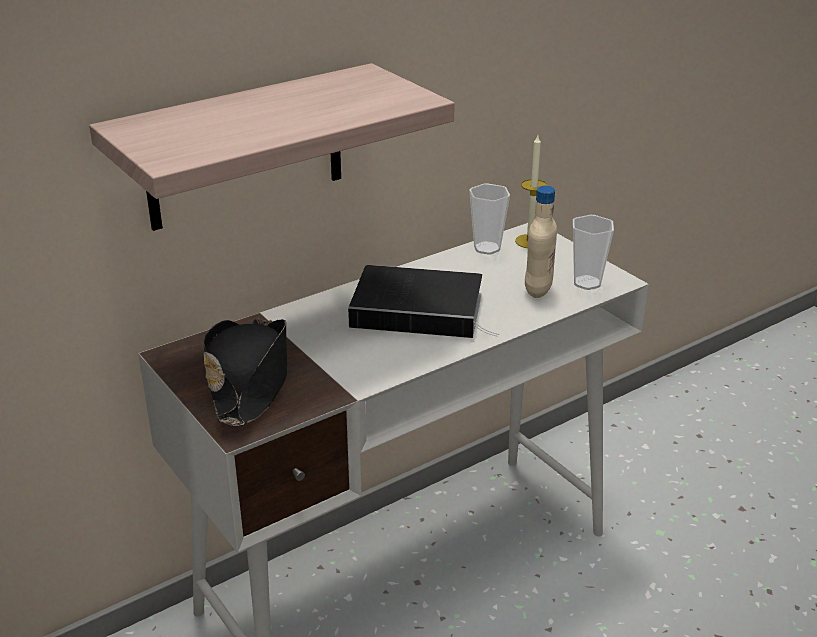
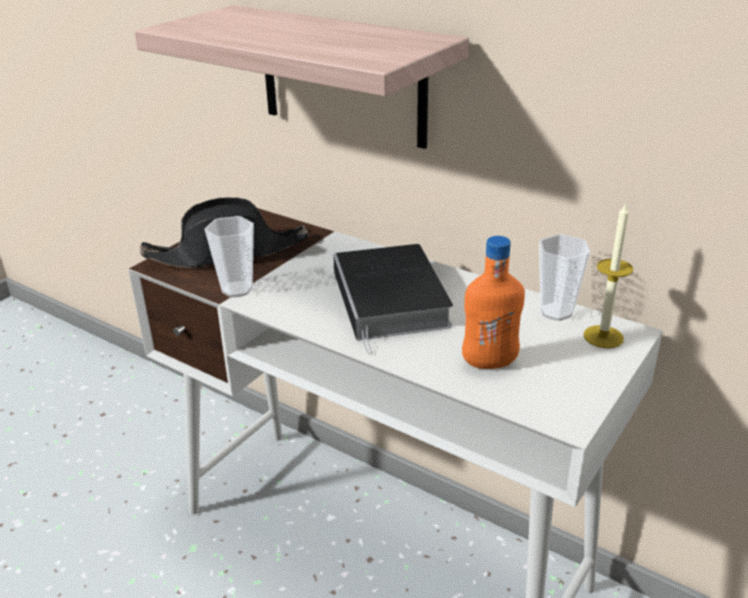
camera: 70 degrees right, 0 degrees up
(538, 290) = (489, 362): beige bottle -> orange bottle
(587, 283) = (538, 395): cup -> cup (237, 289)

